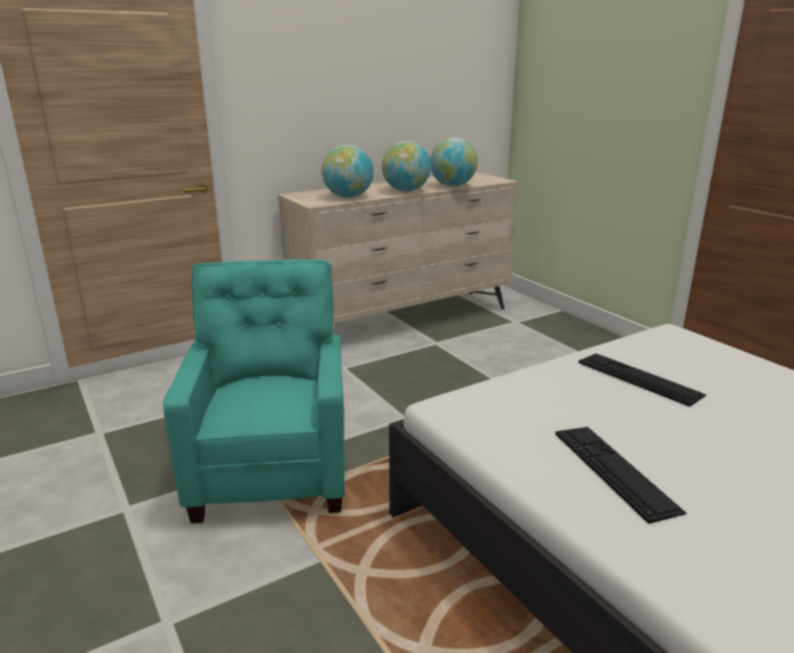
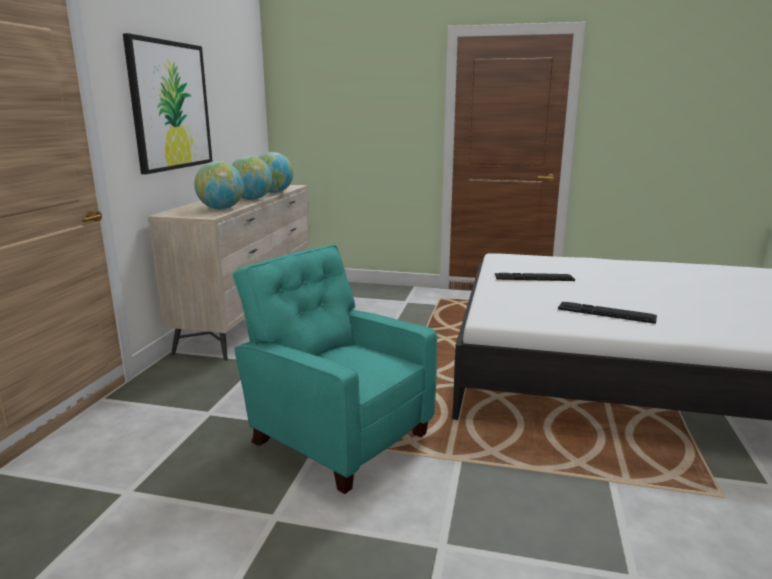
camera: 45 degrees left, 5 degrees down
(330, 81) = (170, 106): none -> picture

